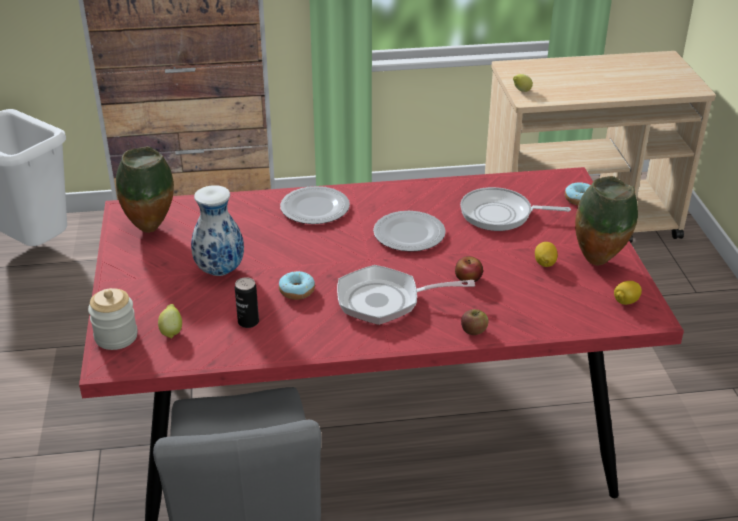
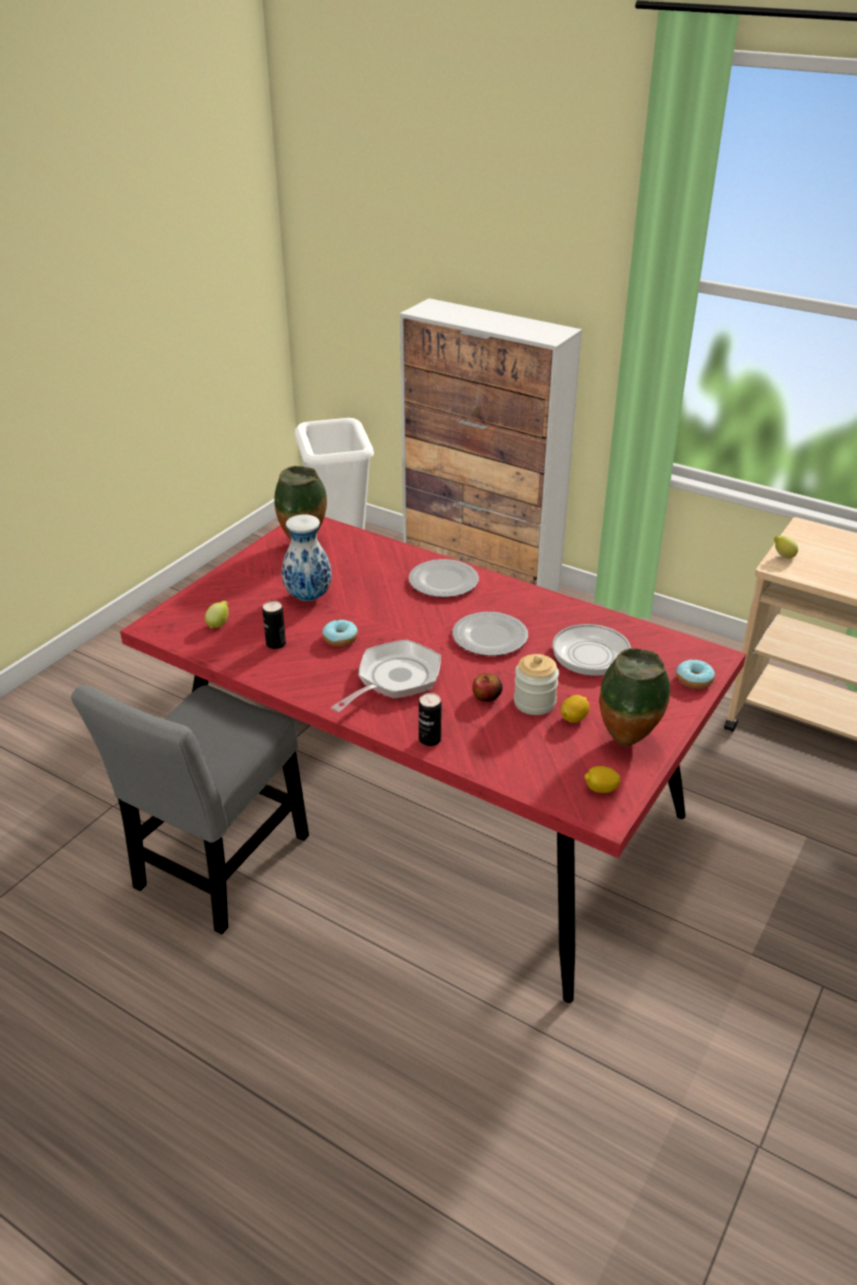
camera: 40 degrees right, 0 degrees up
(116, 337) = (181, 610): jar -> jar (534, 702)
(385, 301) = (394, 680): frying pan -> frying pan turned 90 degrees clockwise
(474, 330) = (430, 740): apple -> can

